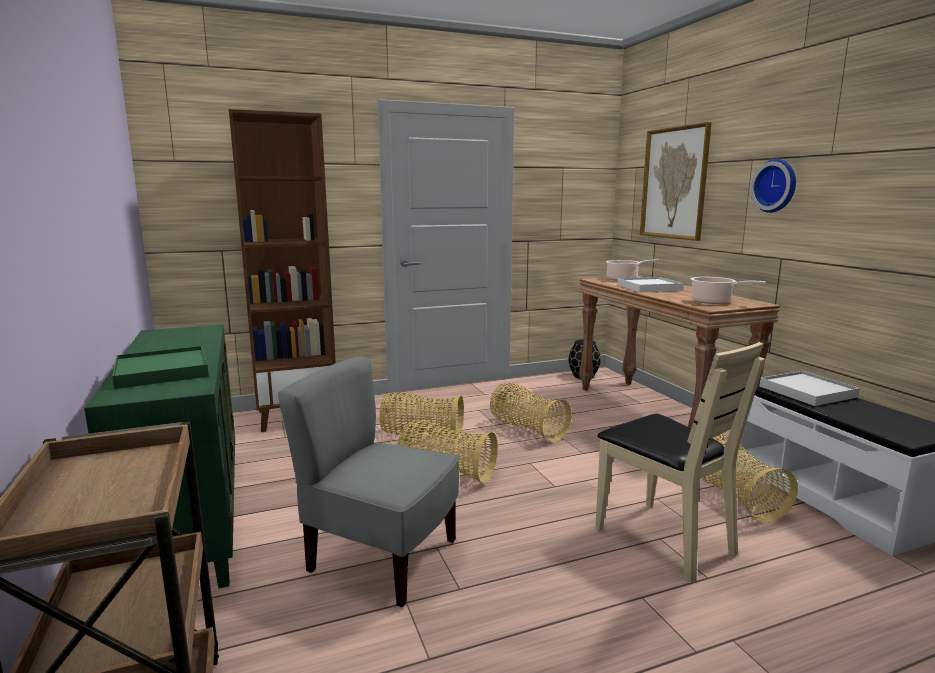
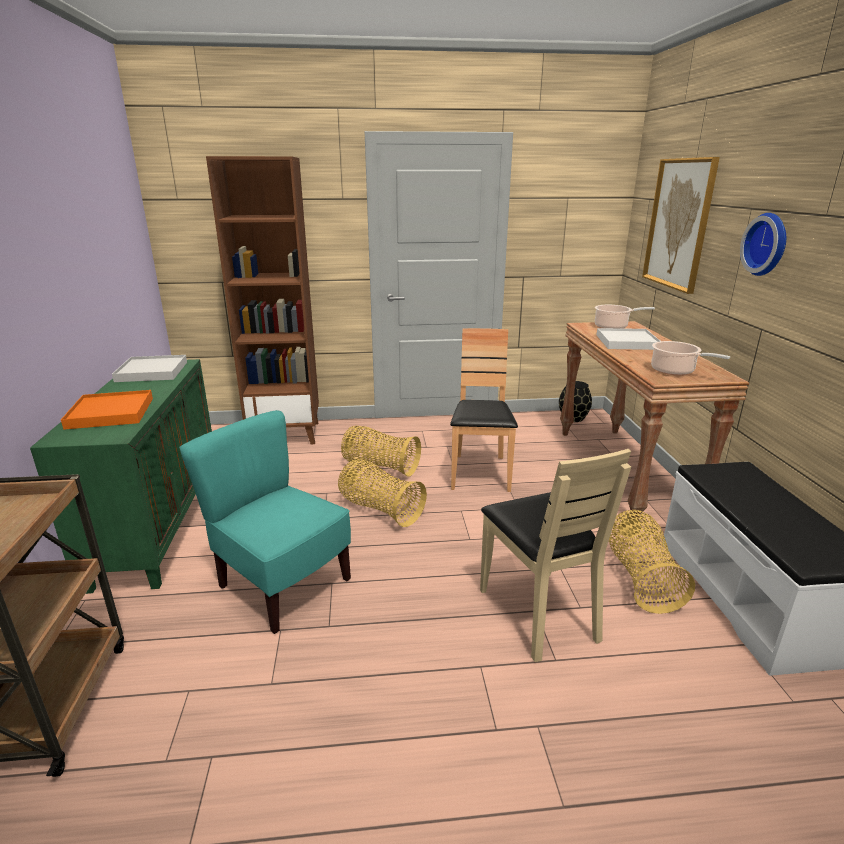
camera: 15 degrees right, 10 degrees up
(162, 371) = (111, 413): green tray -> orange tray
(381, 558) = (282, 585): grey chair -> turquoise chair
(527, 429) = (480, 473): basket -> brown chair
(807, 392) = (744, 486): white tray -> white tray (152, 372)

